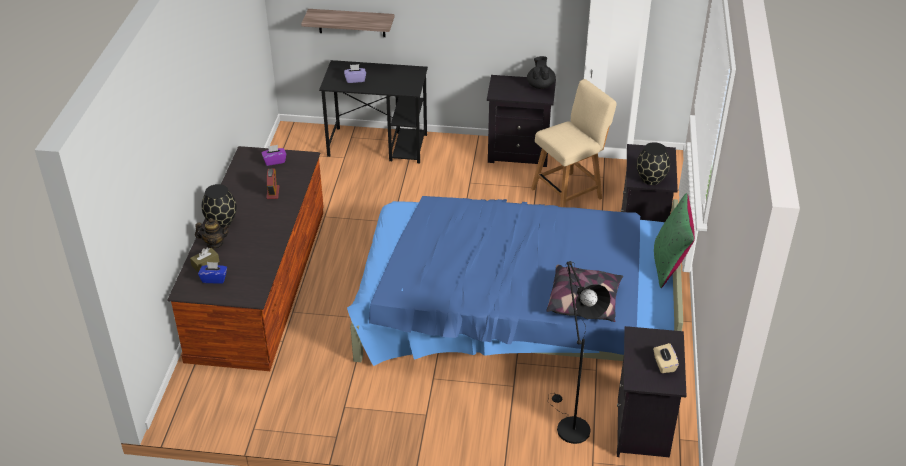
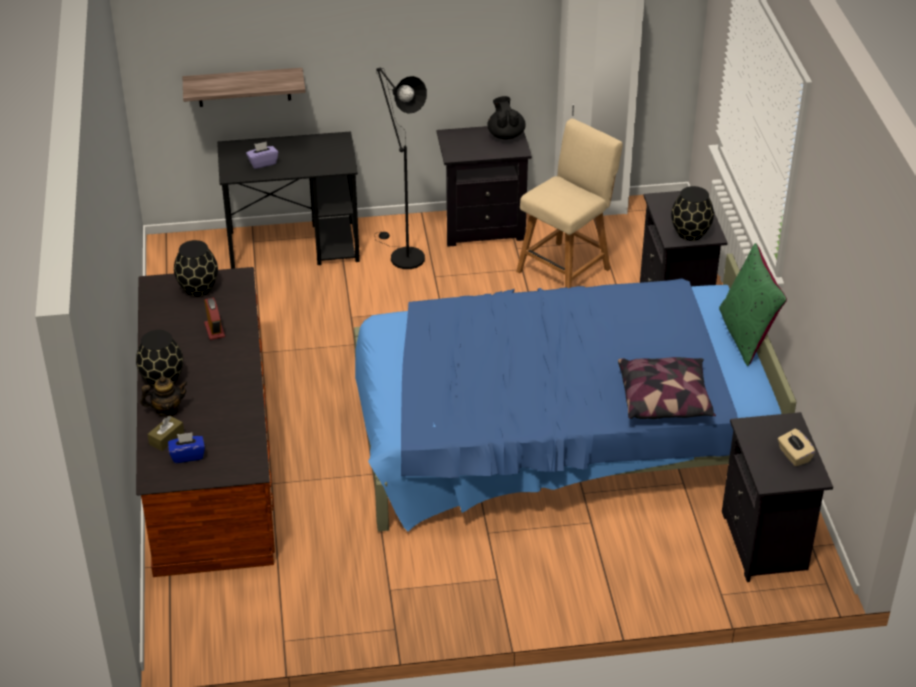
camera: 15 degrees left, 0 degrees up
(274, 161) = (198, 288): purple tissue box -> black vase
(569, 425) = (677, 556): black floor lamp -> black floor lamp (402, 255)

